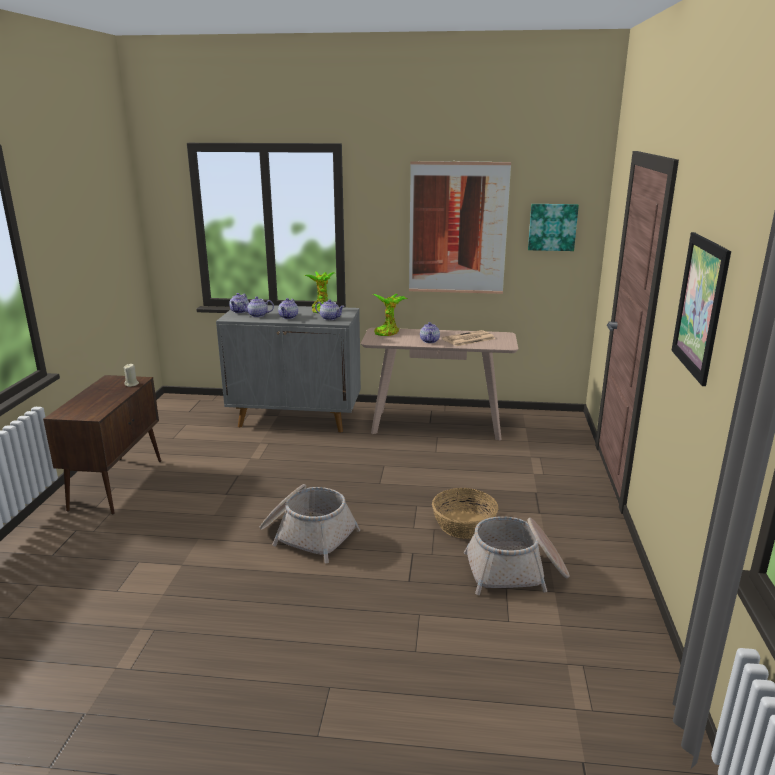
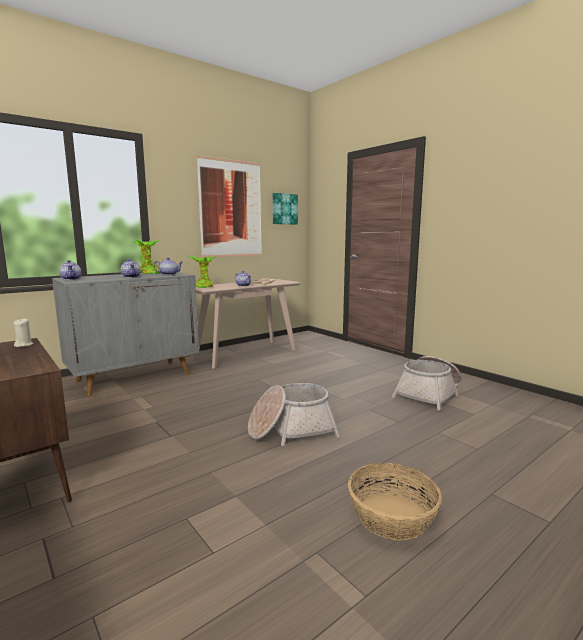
camera: 45 degrees left, 10 degrees down
(257, 315) = (98, 278): teapot -> none
(463, 525) = (362, 387): basket -> basket (391, 517)
(700, 306) = (499, 196): picture -> none

